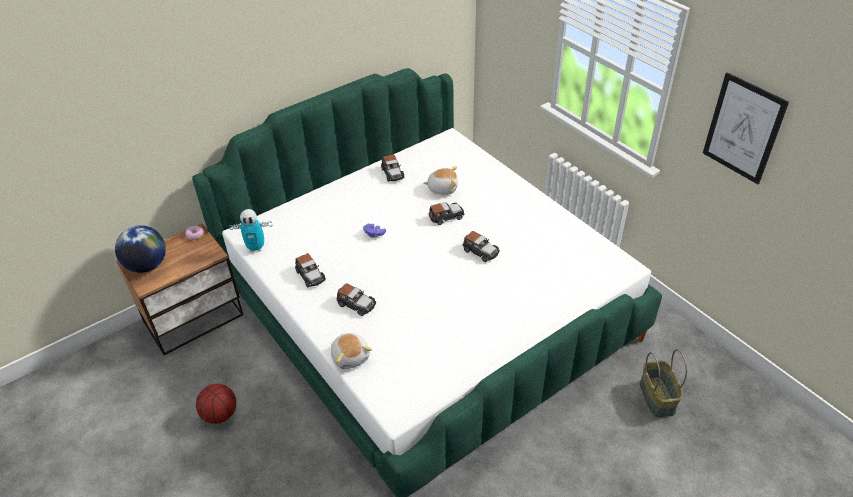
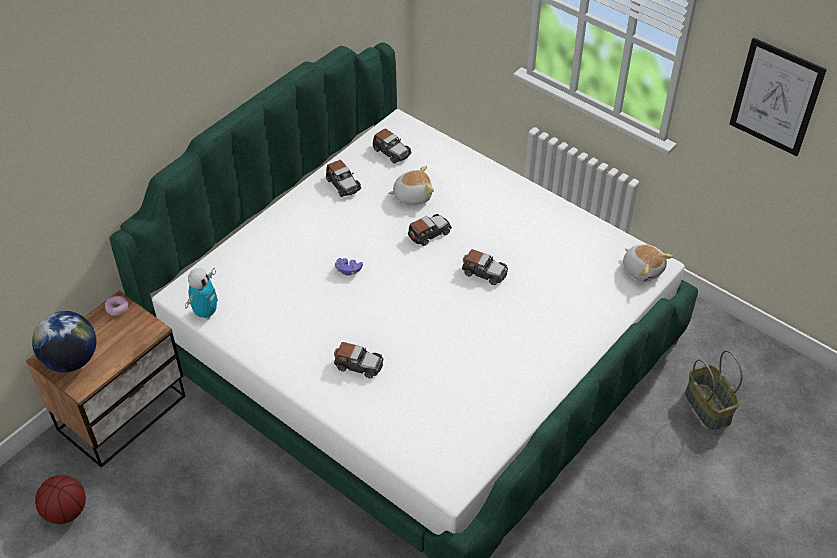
camera: 15 degrees left, 5 degrees up
(220, 414) = (204, 527): basketball -> basketball (66, 511)
(256, 248) = (206, 313): toy robot -> toy robot turned 45 degrees counterclockwise
(310, 275) = (289, 338): toy car -> toy car (391, 152)
(351, 356) = (375, 430): plush toy -> plush toy (643, 269)

